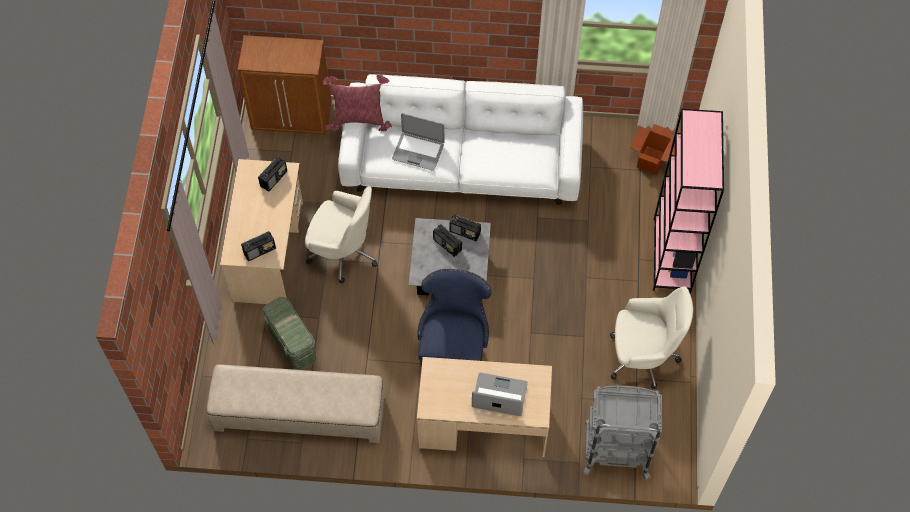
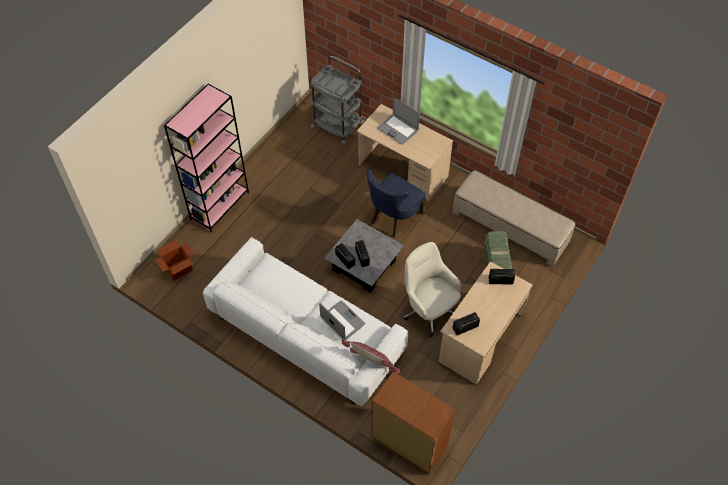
camera: 150 degrees left, 5 degrees down
(642, 357) = (285, 161): beige office chair -> none

